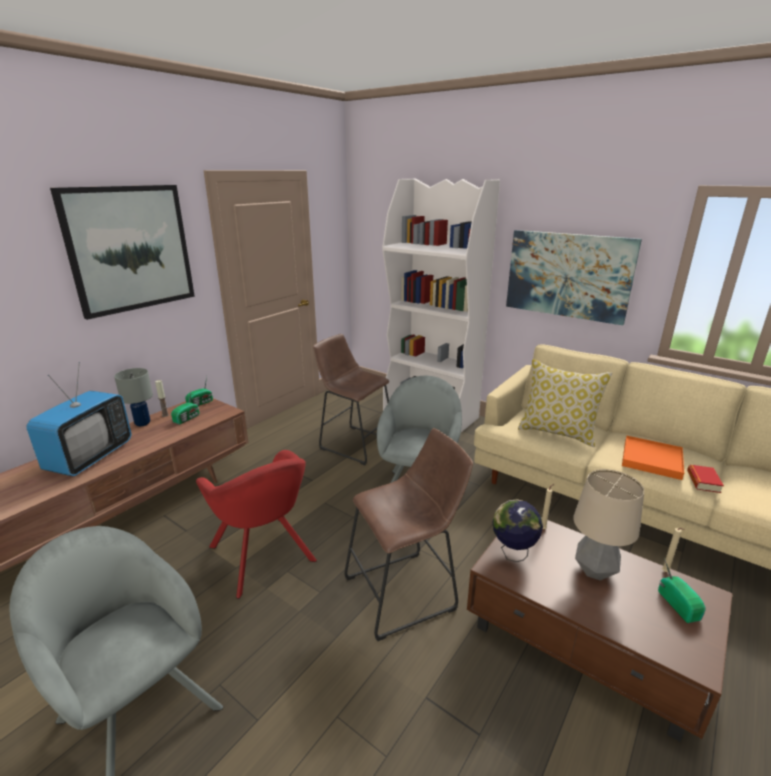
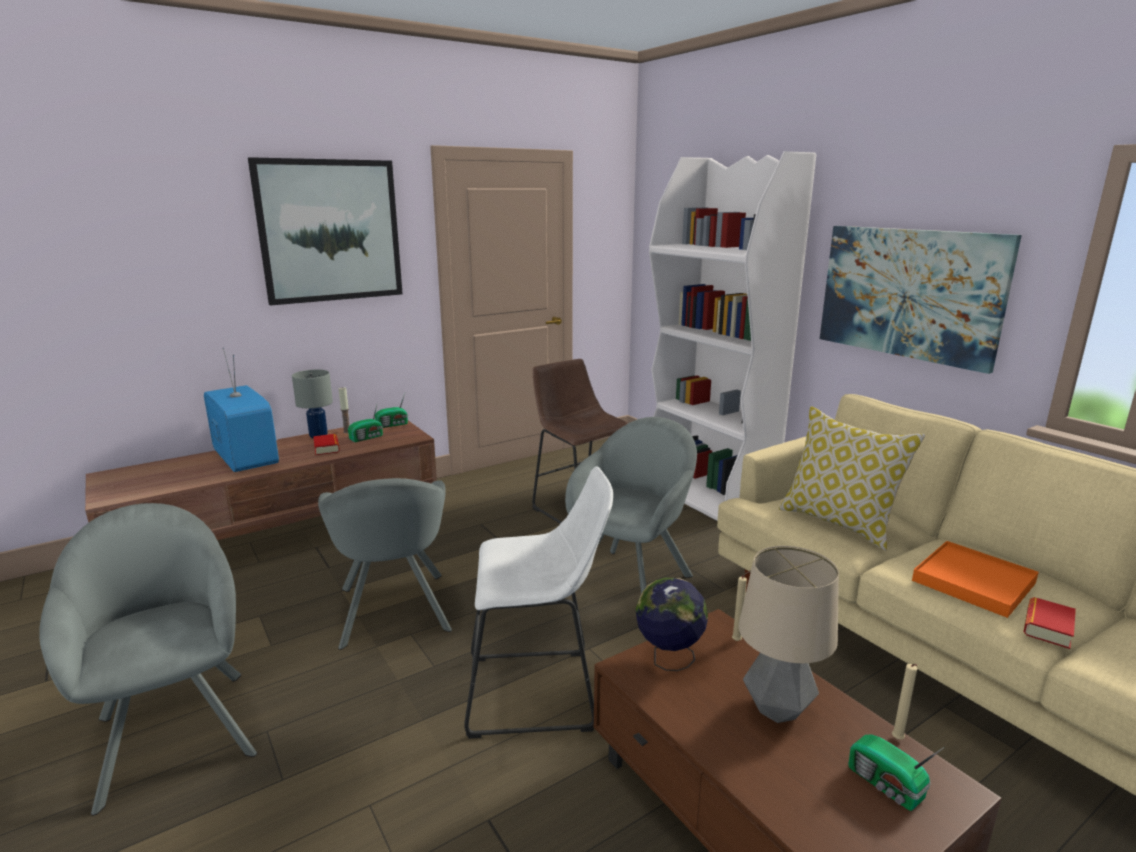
camera: 20 degrees right, 5 degrees down
(90, 457) = (245, 460): television -> television turned 75 degrees counterclockwise
(158, 433) = (326, 448): none -> book
(264, 557) = (394, 613): red armchair -> grey armchair
(406, 592) = (539, 692): brown stool -> white stool
(678, 604) = (886, 786): radio -> radio turned 135 degrees clockwise

